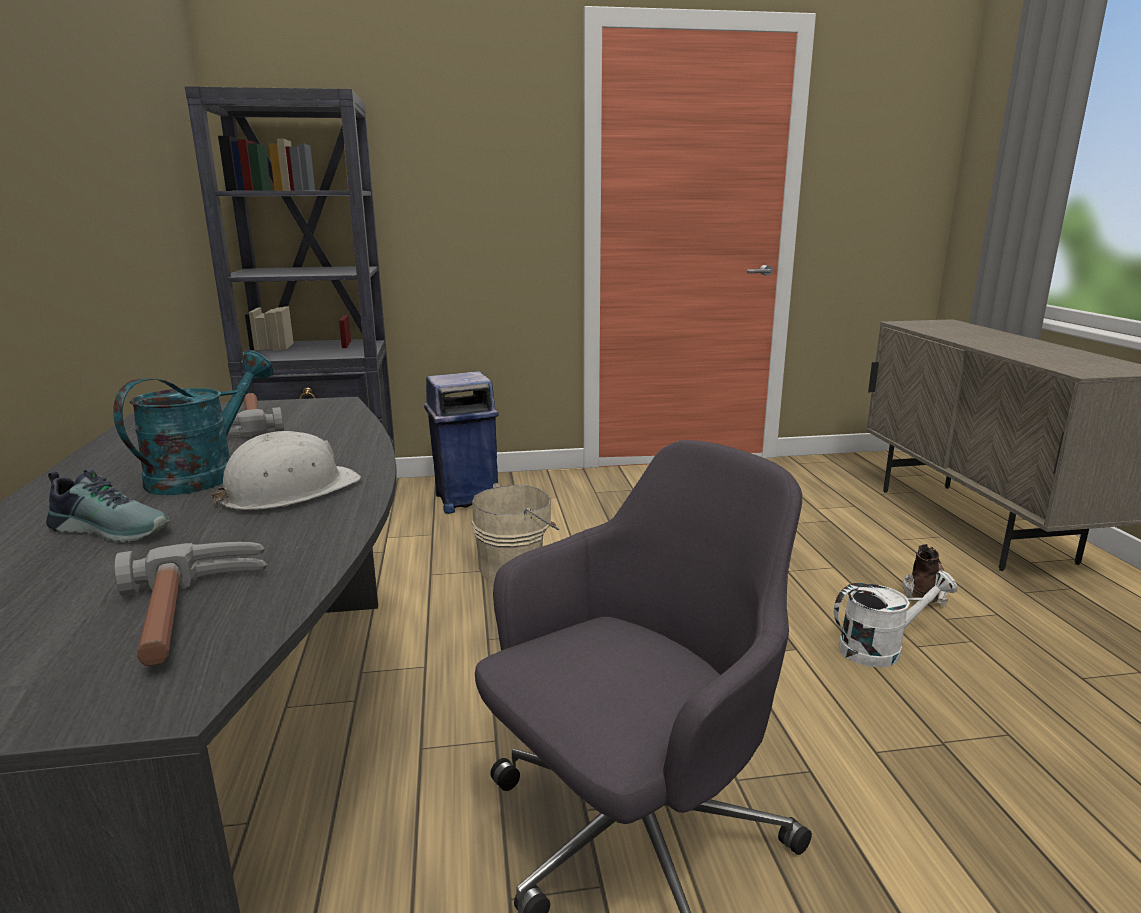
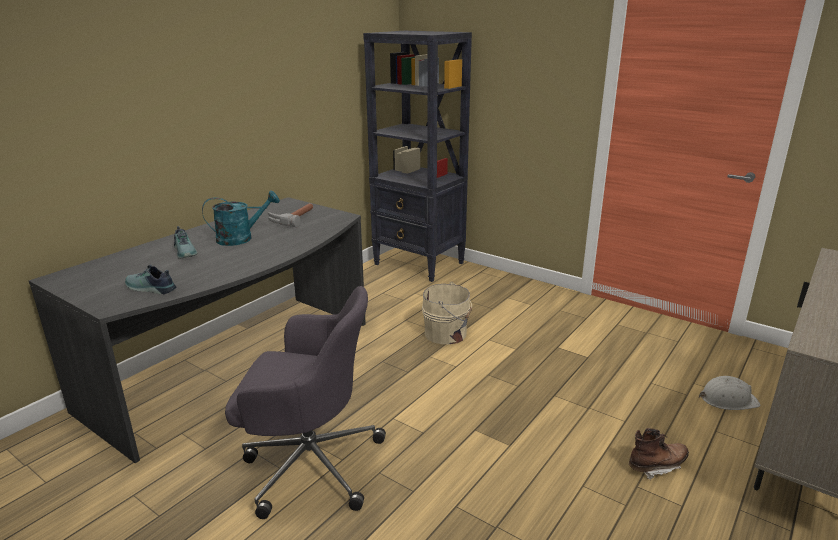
camera: 45 degrees right, 5 degrees up
(194, 616) = (149, 289): hammer -> shoe
(289, 491) = (245, 255): white hard hat -> white hard hat (727, 399)
(465, 500) = (480, 287): blue trash can -> none
(880, 648) = (557, 473): white watering can -> none

